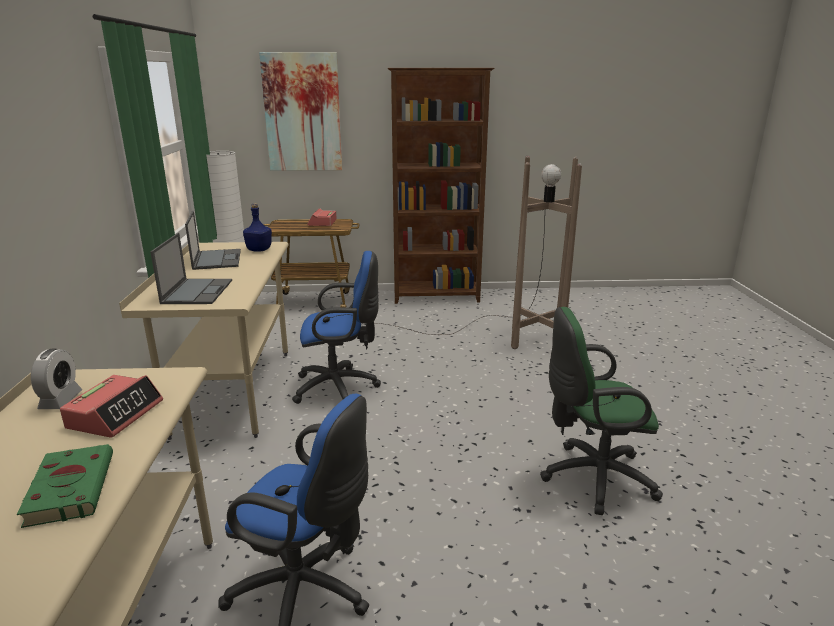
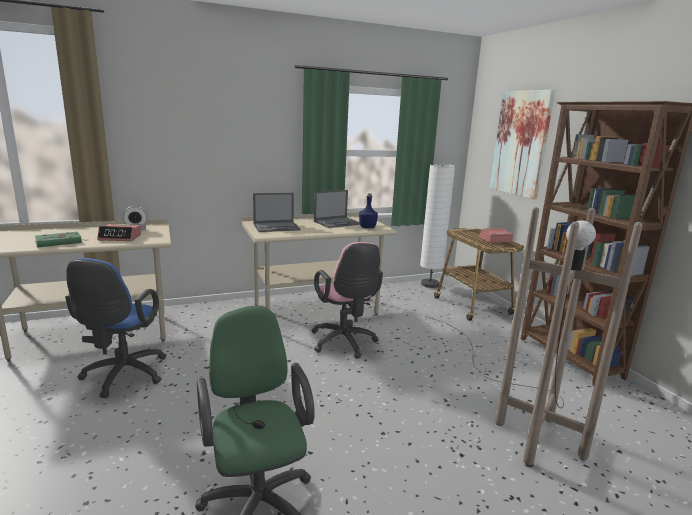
camera: 70 degrees right, 5 degrees down
(340, 388) = (344, 343): blue office chair -> pink office chair

